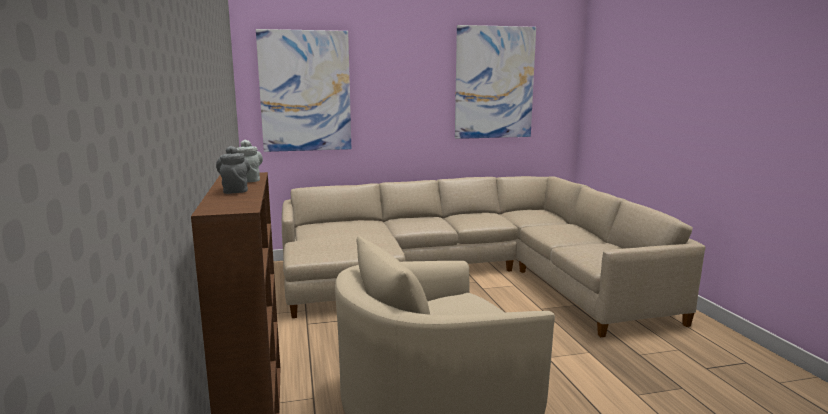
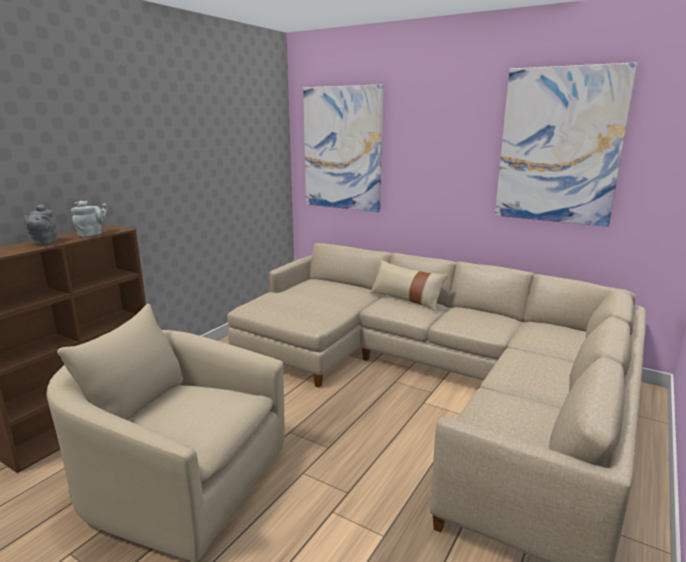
camera: 45 degrees right, 5 degrees up
(235, 190) = (43, 242): grey teapot -> grey teapot turned 150 degrees clockwise
(411, 219) = (406, 299): none -> beige pillow

